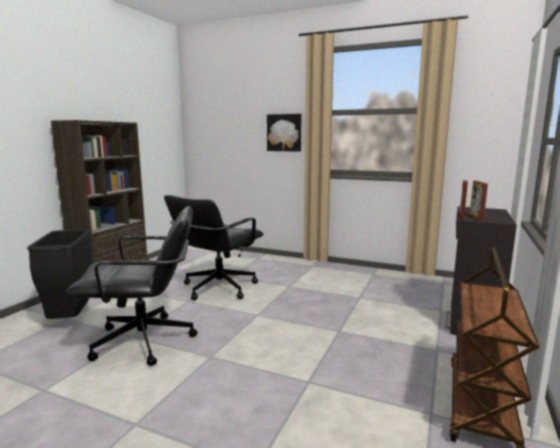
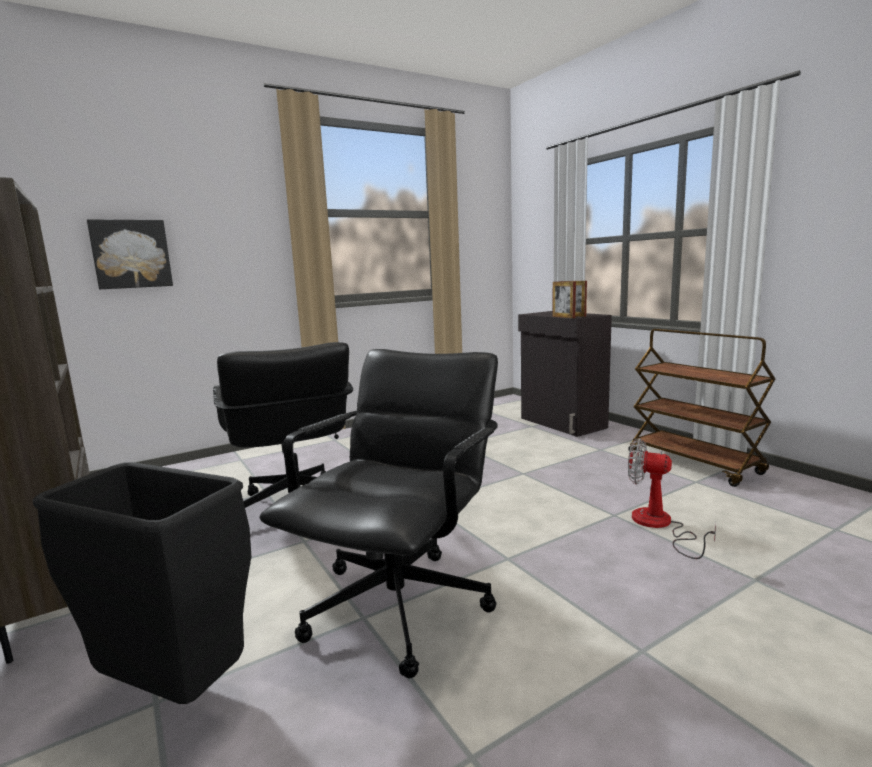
camera: 55 degrees left, 0 degrees up
(284, 132) = (245, 243): picture -> picture (131, 254)
(310, 406) = (659, 525): none -> fan

